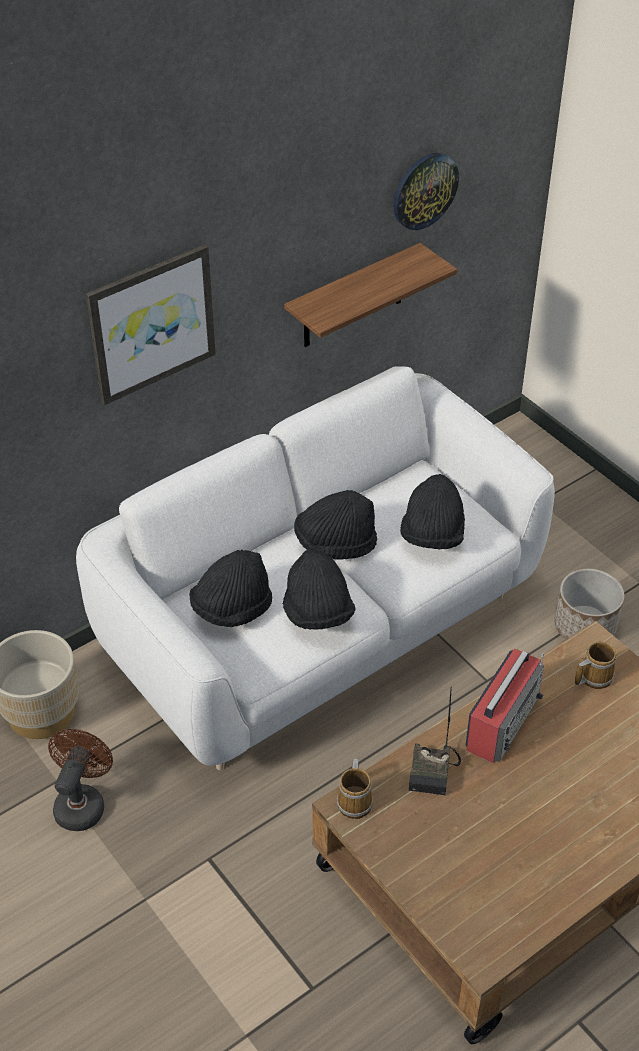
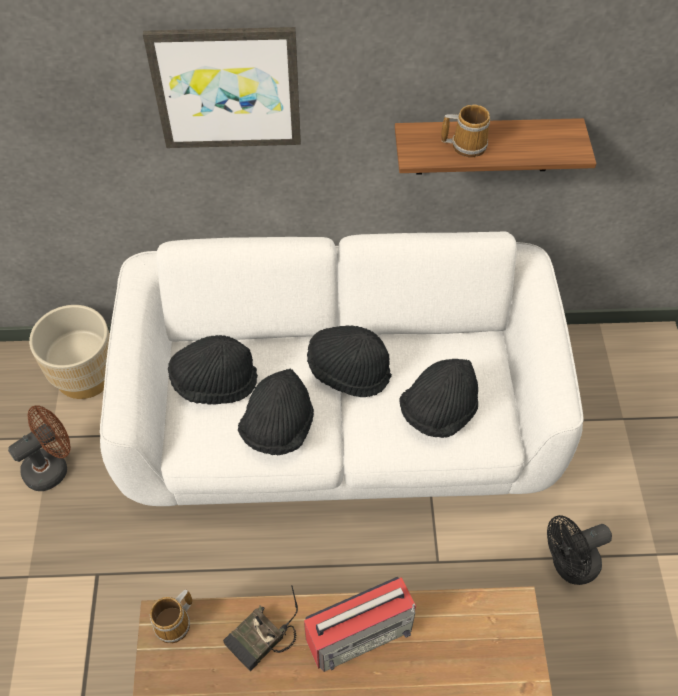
camera: 35 degrees right, 10 degrees up
(424, 190) = (601, 63): wall clock -> none
(585, 626) = (568, 566): planter -> black fan
(593, 676) = (483, 643): mug -> mug (466, 144)

